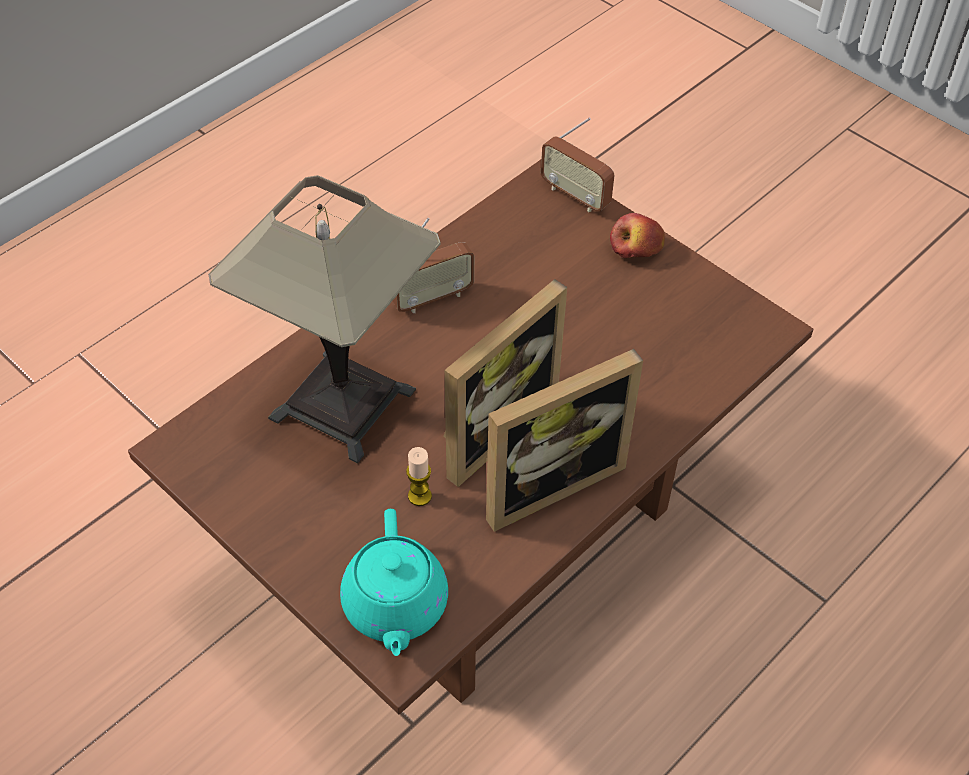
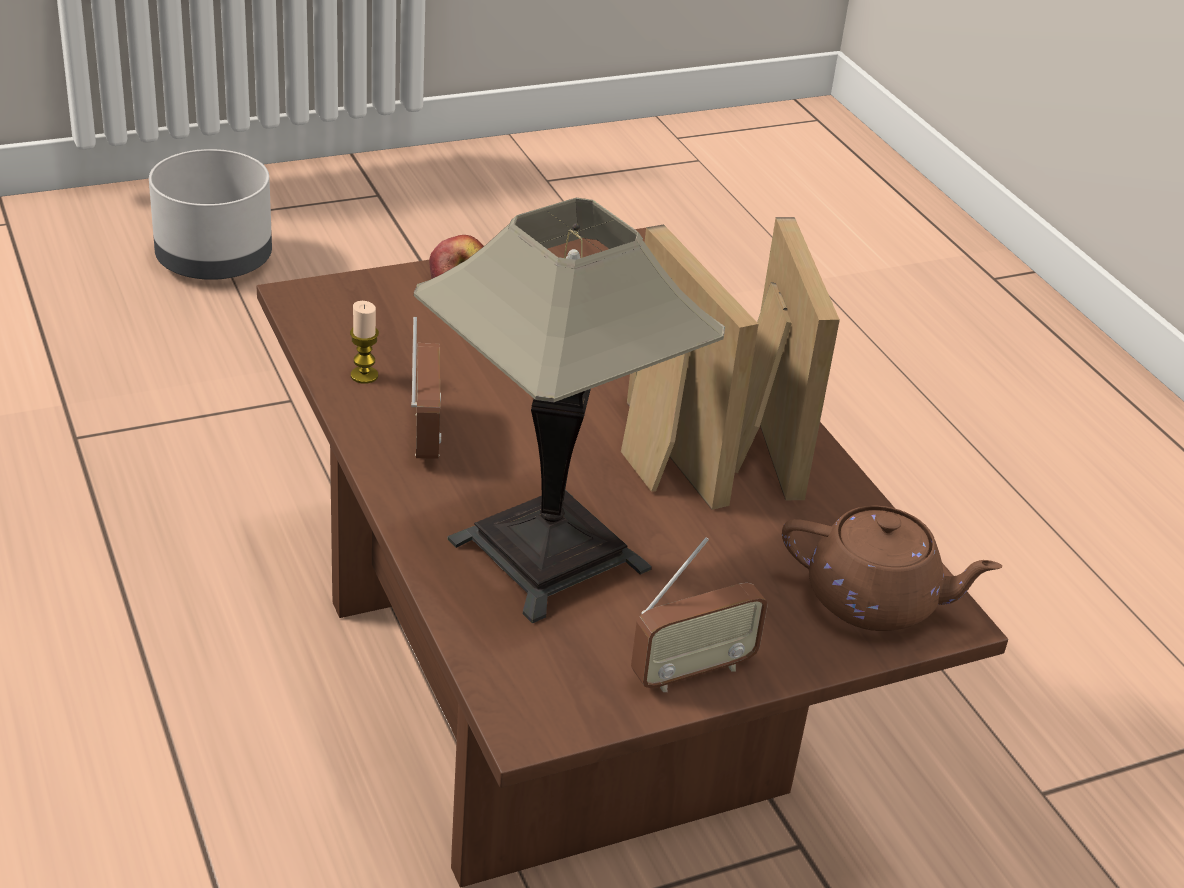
camera: 70 degrees left, 15 degrees down
(395, 607) = (875, 601): turquoise teapot -> brown teapot
(419, 496) = (727, 536): candle -> candle (364, 375)
(575, 196) = (344, 288): radio -> radio (692, 671)
(804, 156) = (215, 258): none -> grey planter

